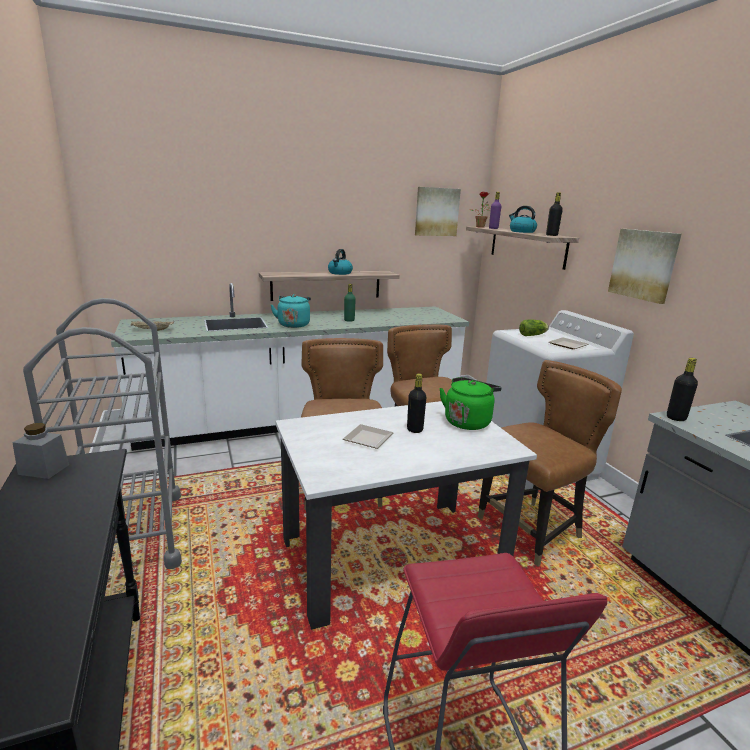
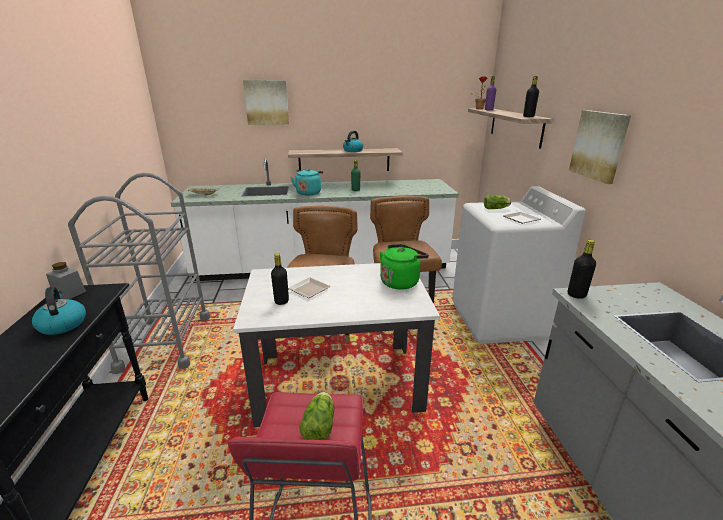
camera: 15 degrees right, 5 degrees up
(415, 429) = (351, 285): black bottle -> black bottle (281, 301)
(436, 212) = (441, 96): picture -> picture (266, 102)
(492, 593) = (320, 425): none -> lettuce
(521, 232) = (507, 113): kettle -> kettle (62, 324)
(531, 531) = (464, 377): brown chair -> none

